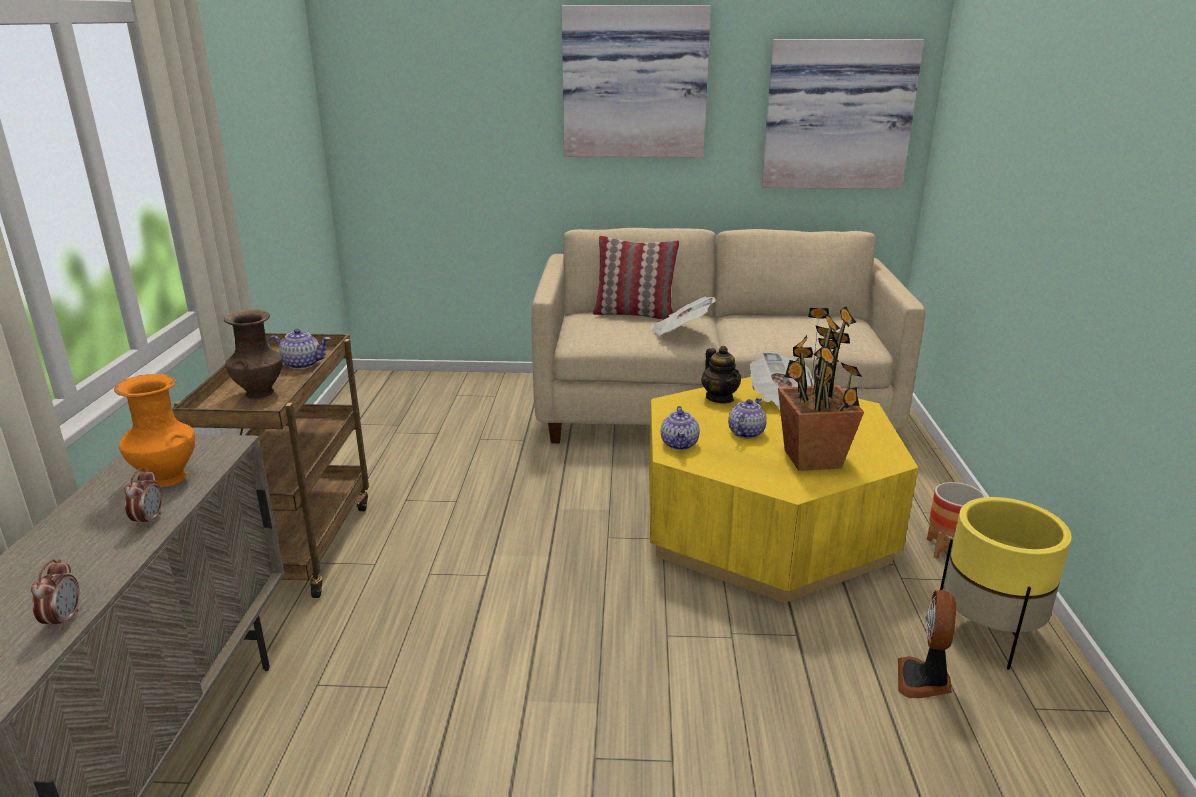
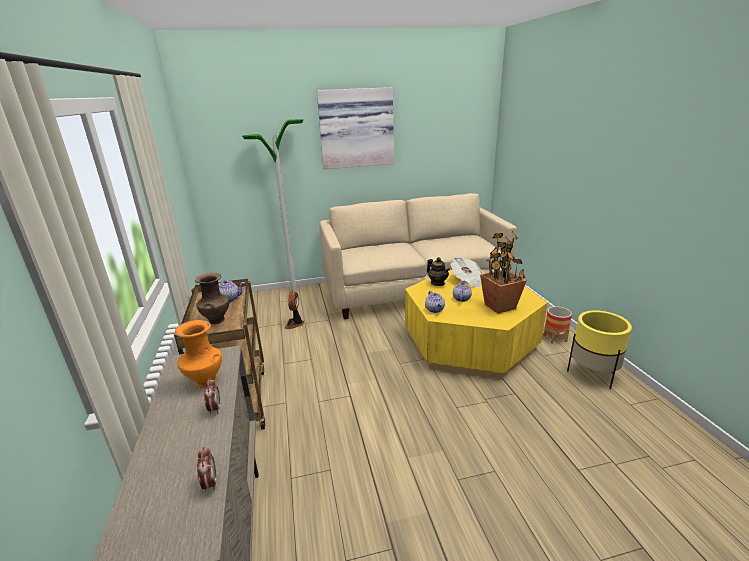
camera: 15 degrees left, 0 degrees up
(492, 378) = (293, 289): none -> floor lamp
(634, 314) = (372, 246): pillow -> none
(680, 332) = (402, 253): newspaper -> none
(837, 115) = (454, 138): picture -> none
(924, 680) = (580, 402): fan -> fan (295, 324)

